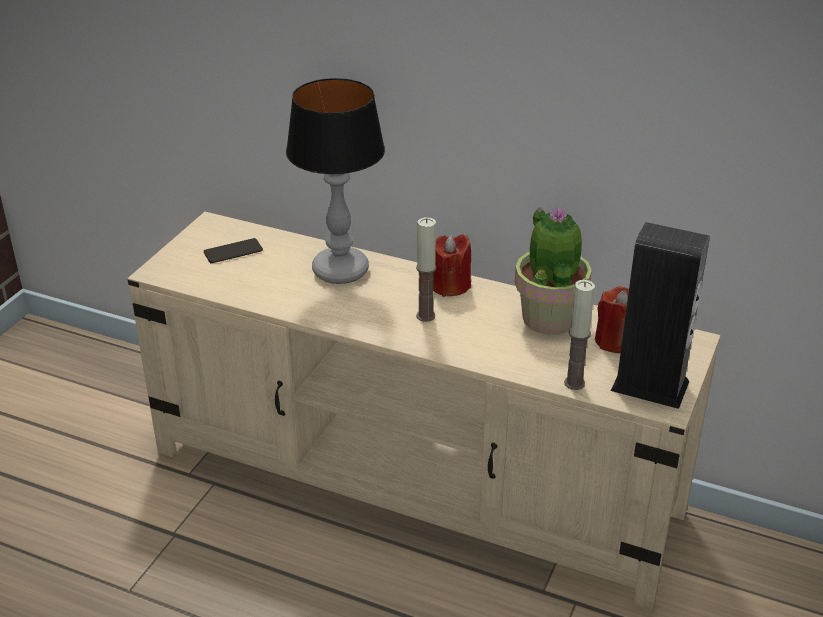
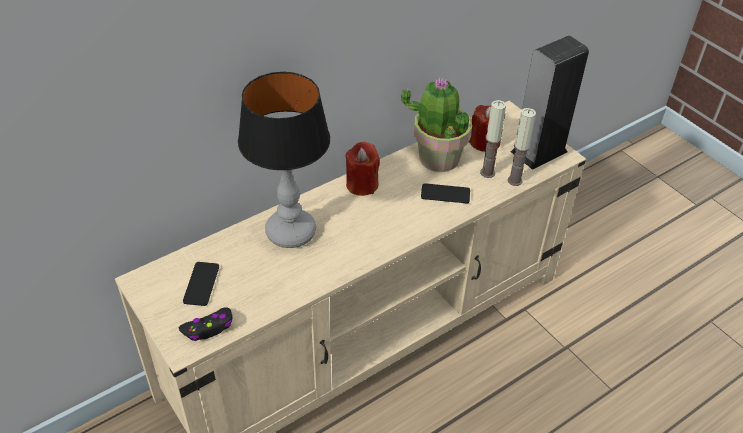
camera: 60 degrees left, 10 degrees up
(186, 275) = (208, 328): none -> black game controller
(425, 316) = (388, 213): candle -> candle (487, 173)
(495, 342) = (445, 194): none -> phone

